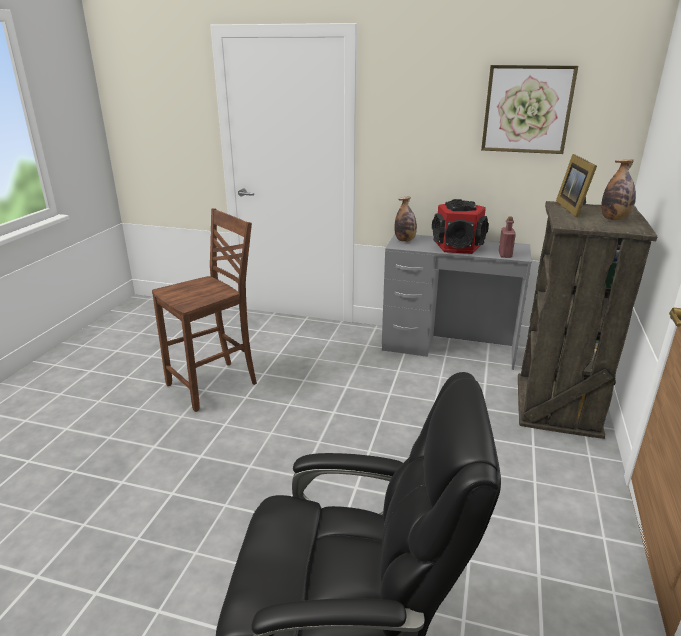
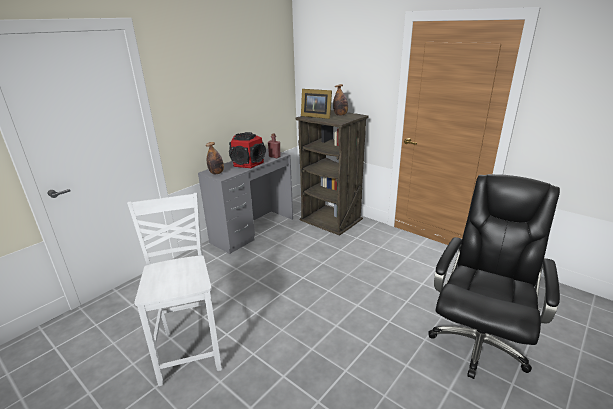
camera: 65 degrees left, 0 degrees up
(215, 384) = (191, 350): brown chair -> white chair
(527, 109) = (248, 69): picture -> none

